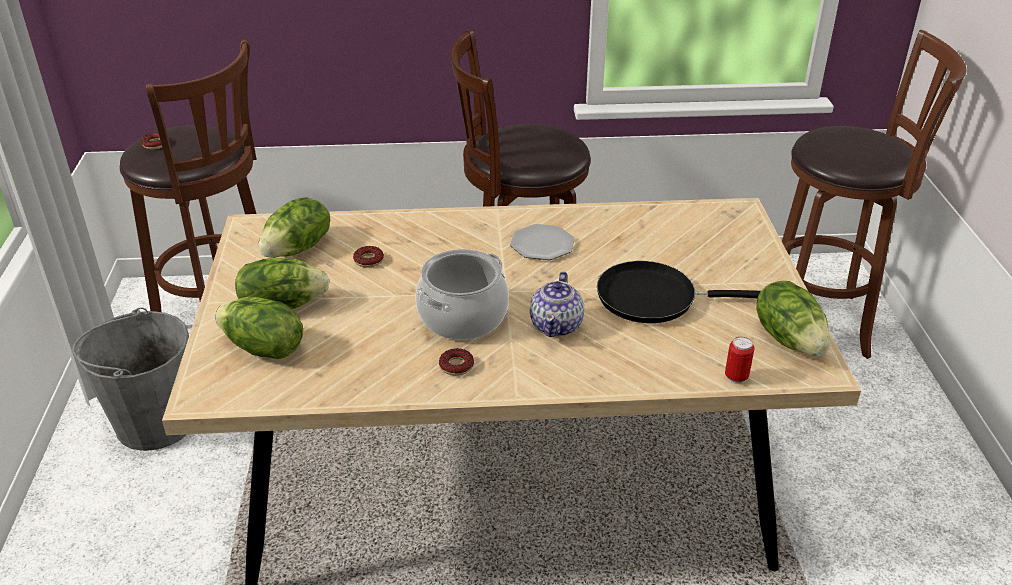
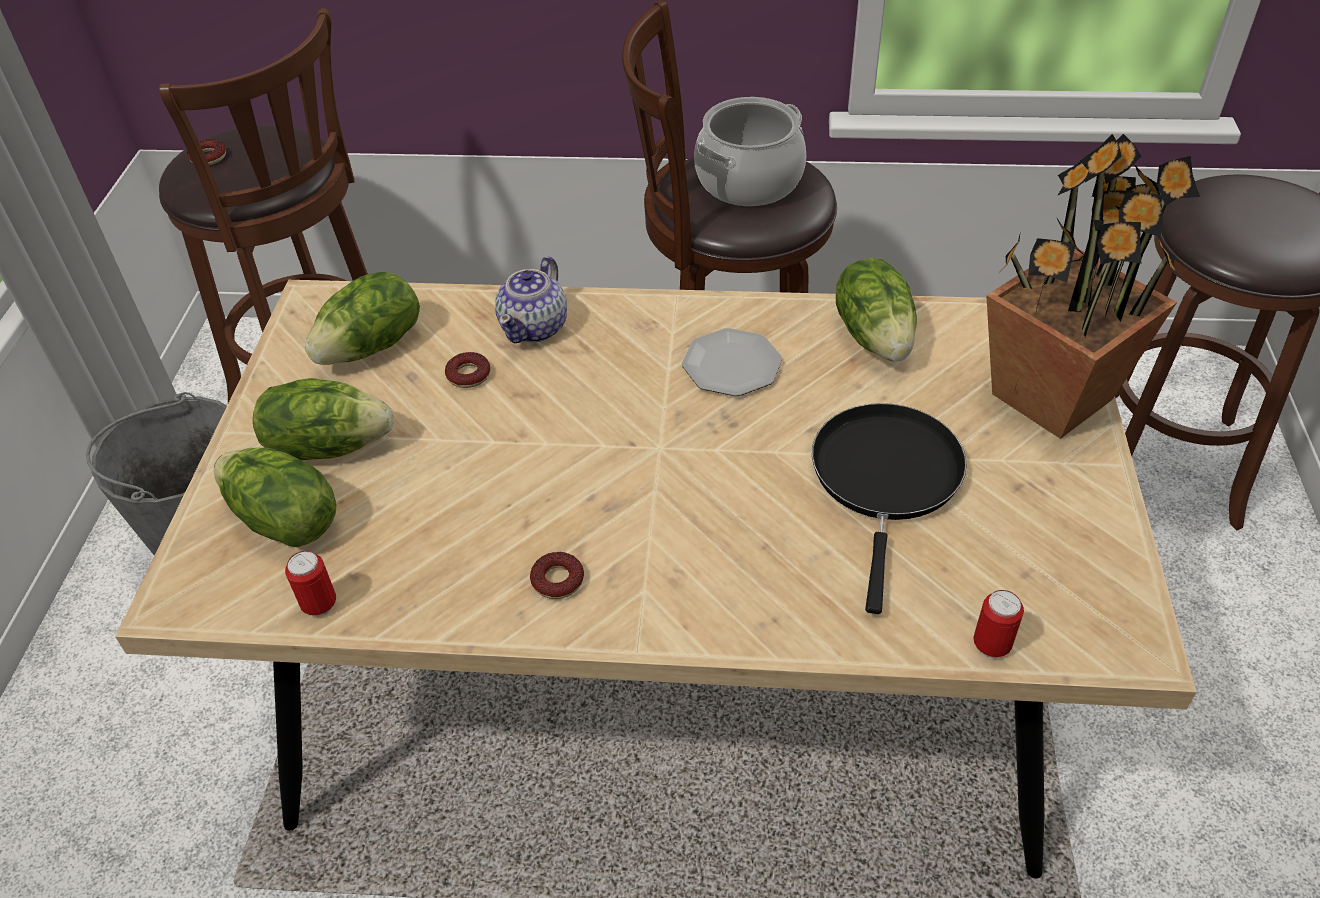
camera: 10 degrees right, 10 degrees up
(300, 391) = (319, 605): none -> can
(462, 316) = (585, 489): cooking pot -> cooking pot (748, 181)
(557, 325) = (725, 518): teapot -> teapot (535, 327)
(653, 298) = (886, 479): black frying pan -> black frying pan turned 90 degrees clockwise
(746, 248) = (1052, 395): none -> potted plant
(790, 339) = (1093, 577): lettuce -> lettuce (875, 336)

